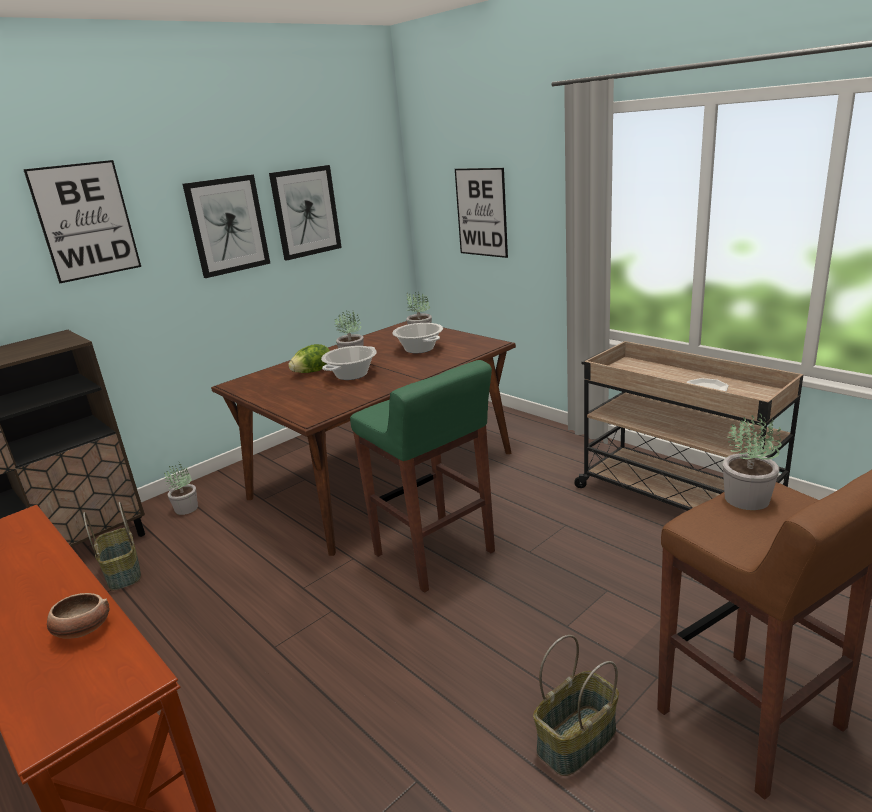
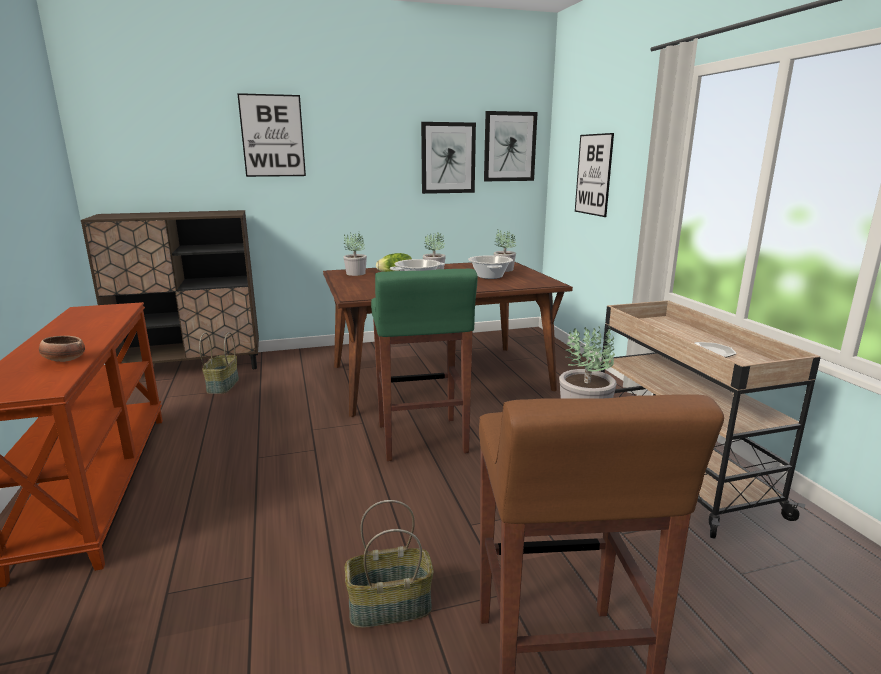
camera: 25 degrees right, 5 degrees down
(186, 508) = (294, 361): potted plant -> potted plant (355, 273)
(227, 225) = (379, 157): picture -> picture (509, 146)

